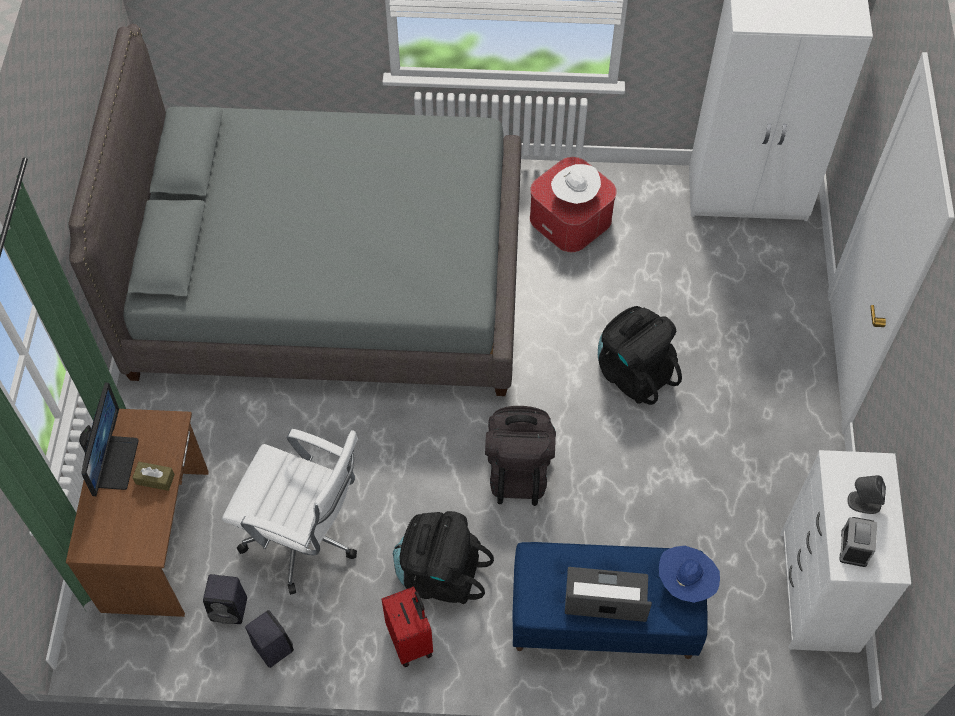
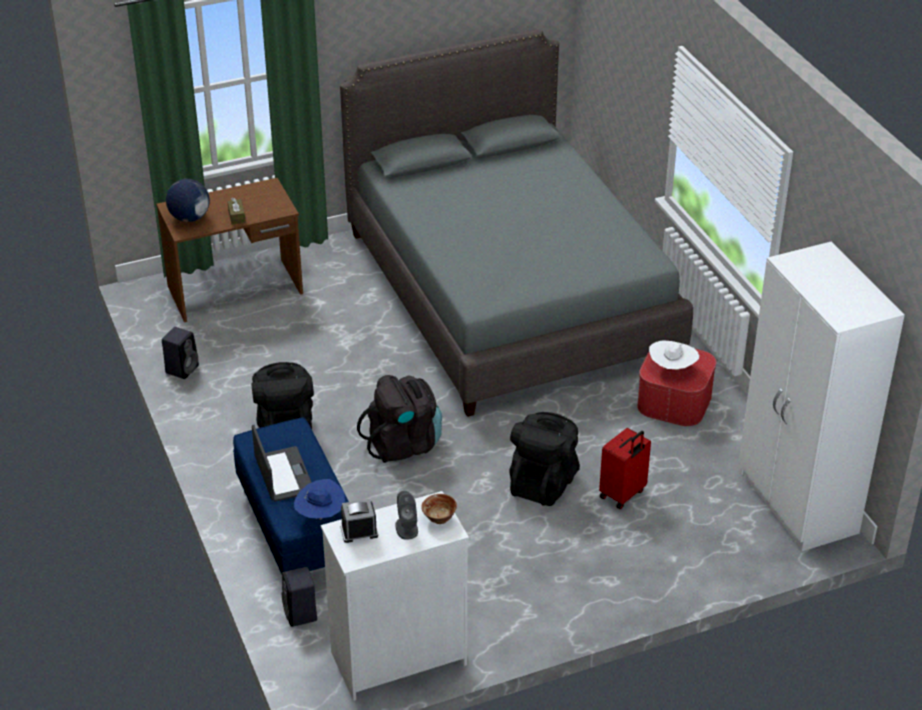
camera: 65 degrees right, 20 degrees down
(113, 462) = (239, 196): monitor -> none
(124, 533) = (189, 218): none -> globe
(230, 609) = (201, 340): black speaker -> black speaker (301, 614)
(306, 539) = (276, 356): white office chair -> none
(411, 641) = (222, 433): red suitcase -> red suitcase (623, 494)
(860, 468) = (439, 518): none -> bowl

